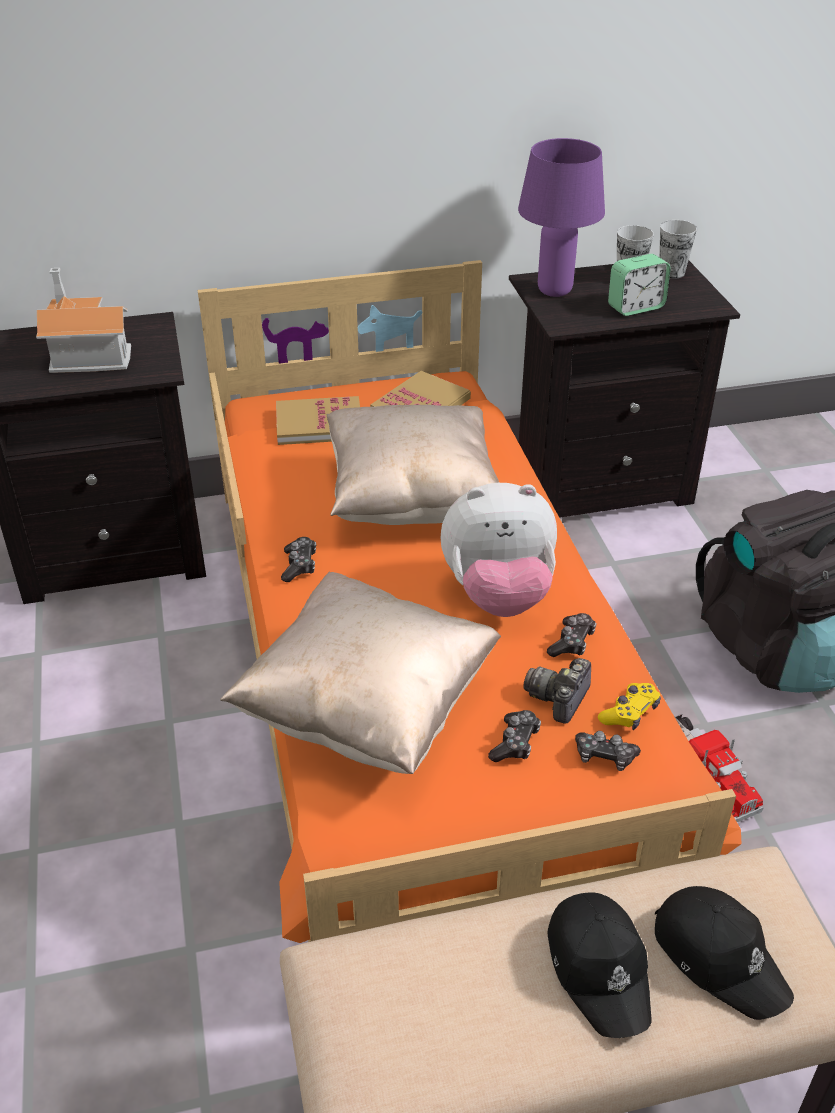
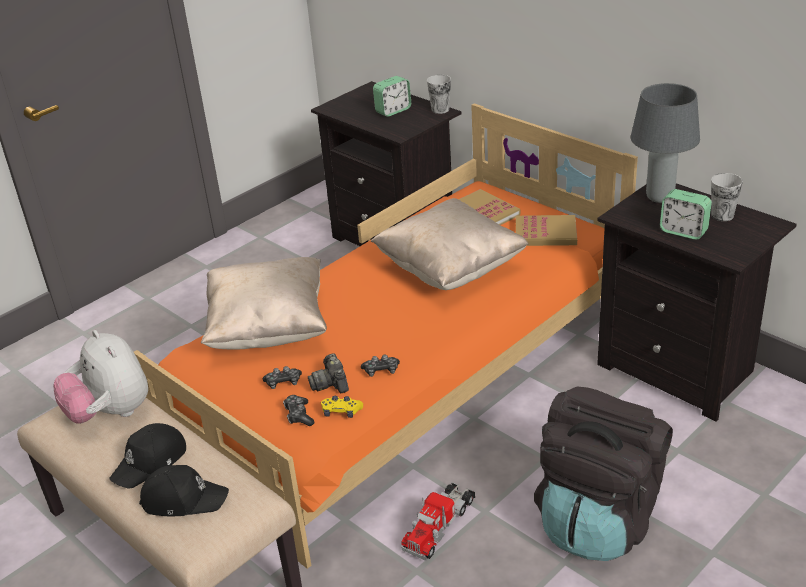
camera: 60 degrees right, 5 degrees down
(85, 351) = (393, 111): toy house -> alarm clock
(299, 565) = (355, 263): game controller -> none
(498, 595) = (396, 331): plush toy -> plush toy (111, 413)
(553, 291) = (659, 197): purple table lamp -> grey table lamp
(559, 698) = (330, 383): camera -> camera turned 105 degrees counterclockwise
(671, 272) = (759, 227): cup -> cup (440, 110)
(719, 956) = (183, 499): black cap -> black cap turned 105 degrees counterclockwise

